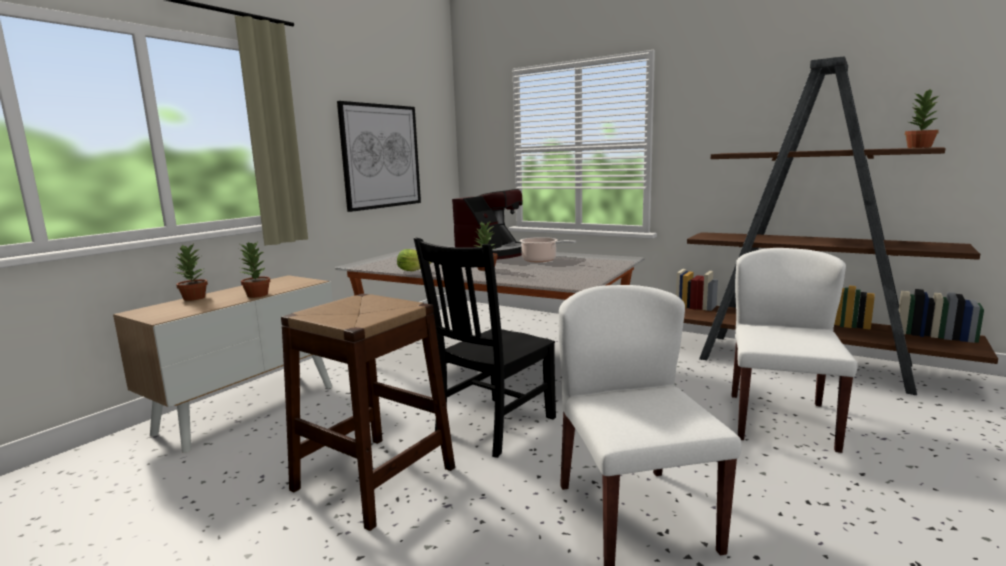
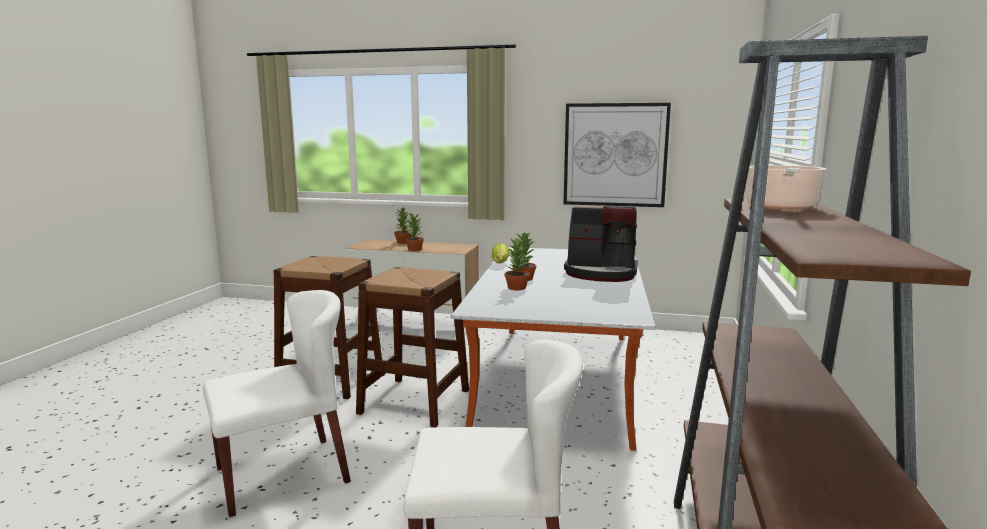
camera: 70 degrees right, 0 degrees up
(493, 427) = (414, 401): black chair -> brown stool
(541, 260) = (584, 290): cooking pot -> cooking pot (781, 207)
(918, 147) = (847, 254): potted plant -> potted plant (516, 288)

